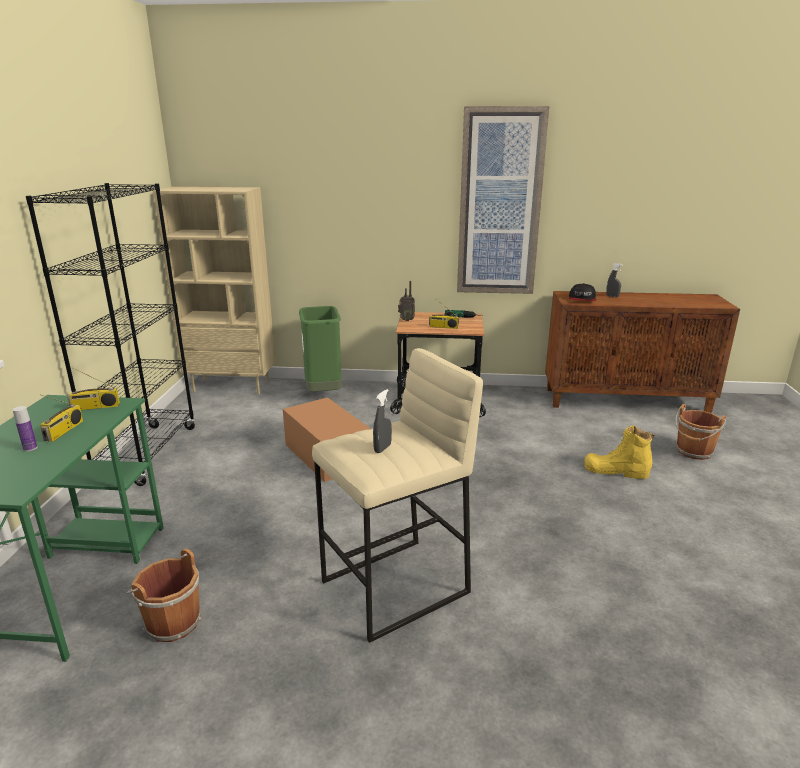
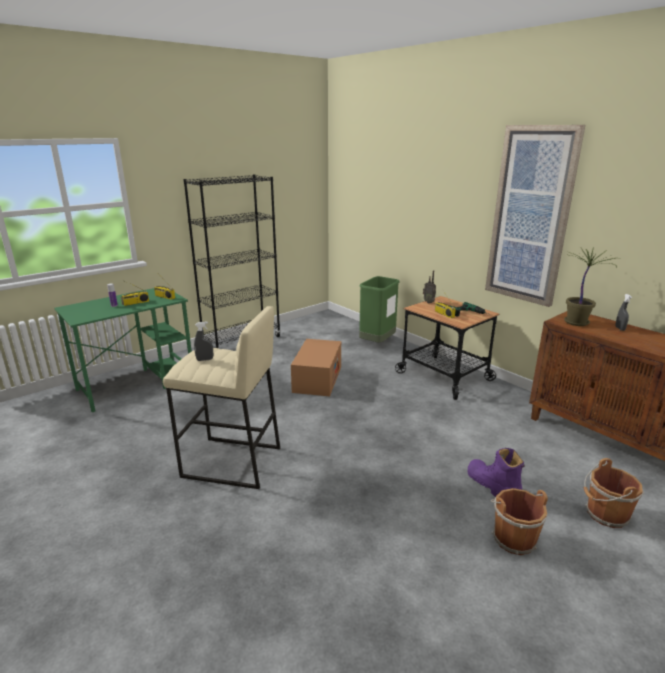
camera: 45 degrees right, 0 degrees up
(171, 622) = (137, 419): brown bucket -> brown bucket (512, 538)
(232, 386) = (335, 321): beige bookcase -> none
(582, 299) = (577, 322): cap -> potted plant
(616, 471) = (492, 486): yellow boot -> purple boot

